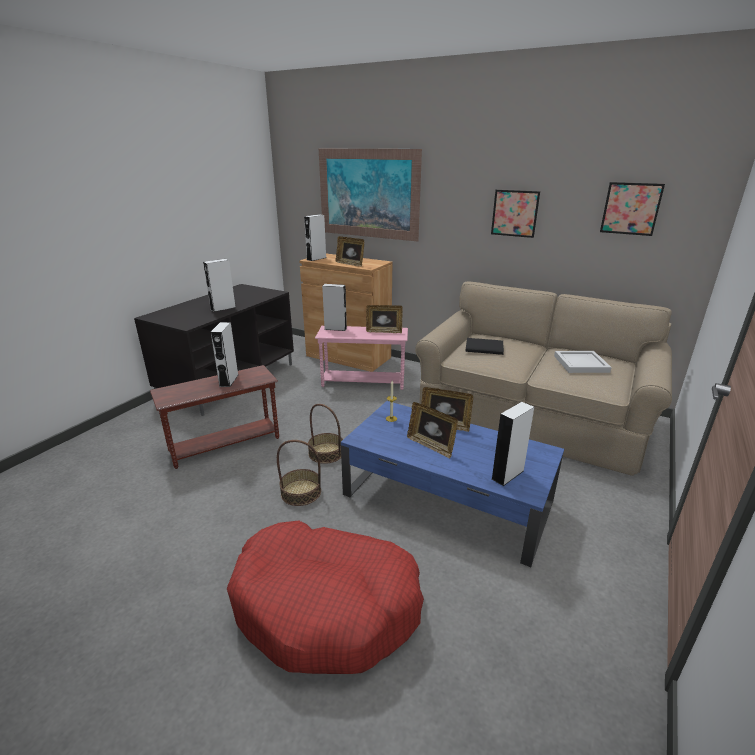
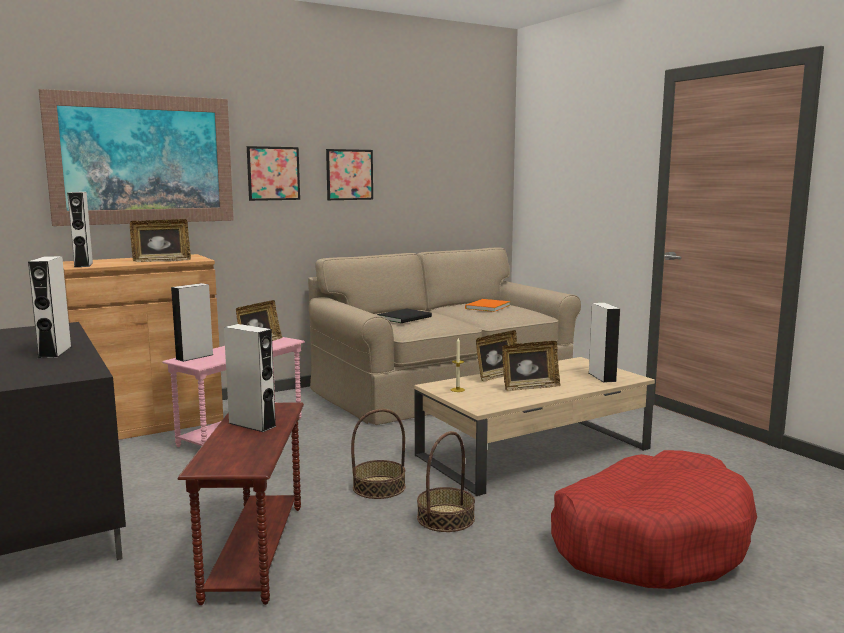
camera: 60 degrees left, 15 degrees down
(448, 498) = (535, 452): blue coffee table -> beige coffee table
(580, 363) = (486, 307): white tray -> orange book
(631, 208) = (448, 163): picture -> picture (273, 173)

